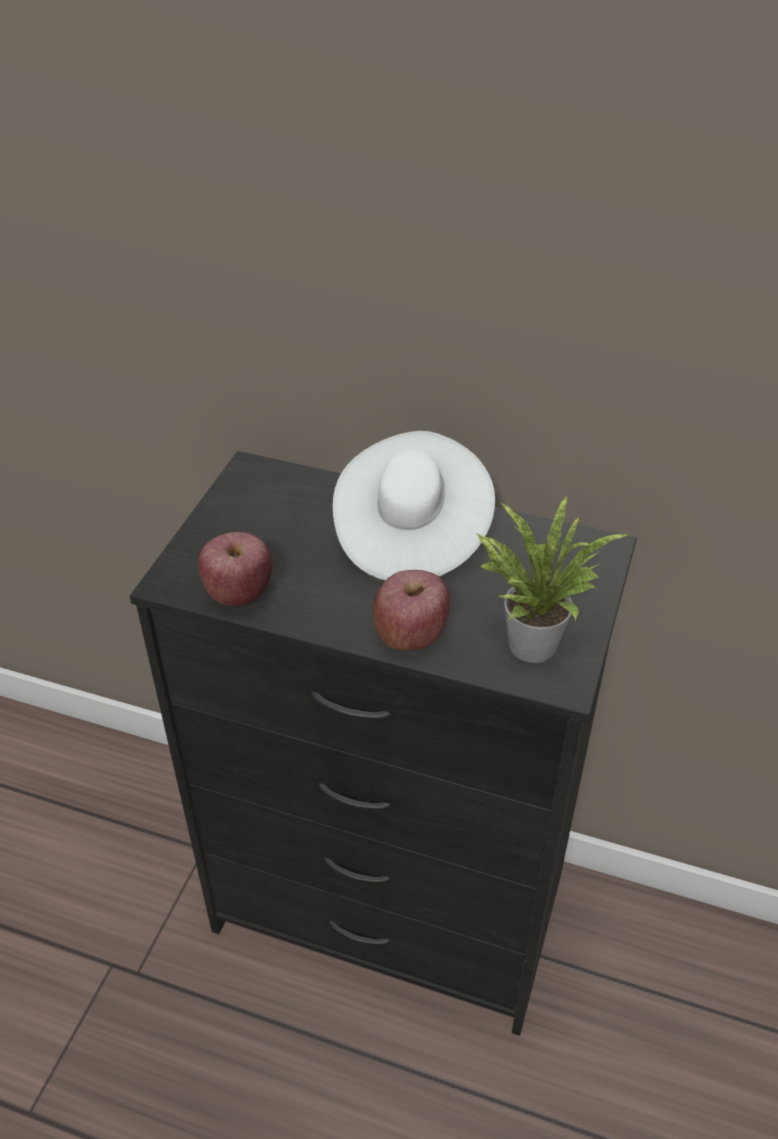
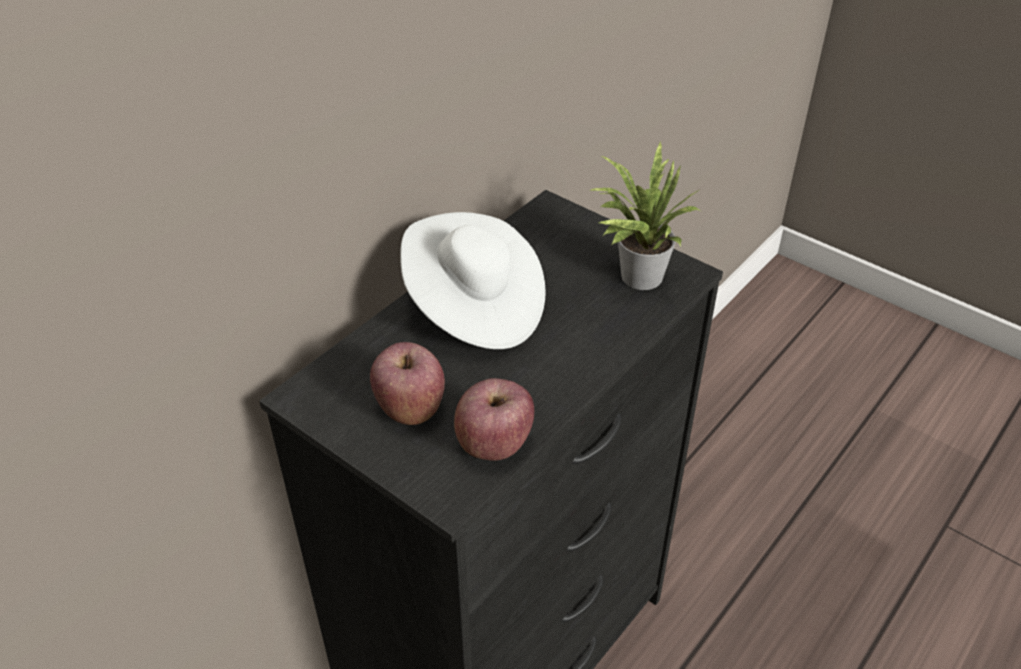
camera: 70 degrees left, 0 degrees up
(410, 635) = (602, 341): apple -> apple (410, 408)

